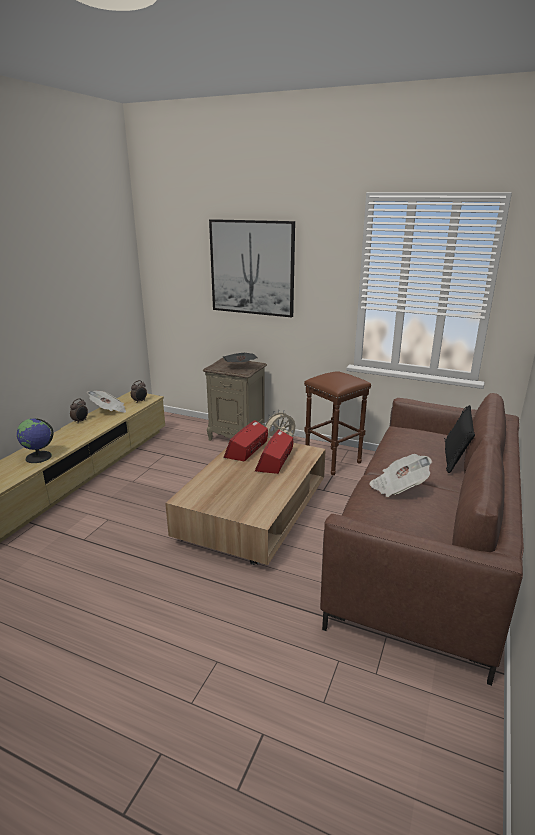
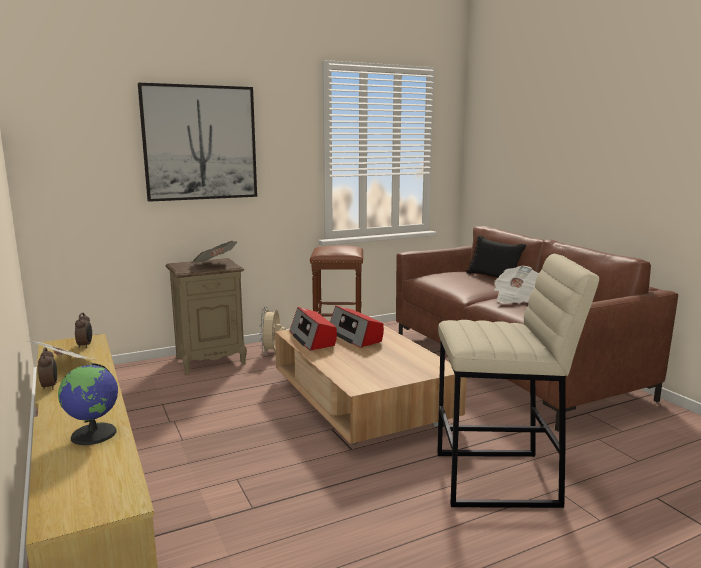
camera: 50 degrees left, 10 degrees down
(205, 623) = (499, 478): none -> beige stool

